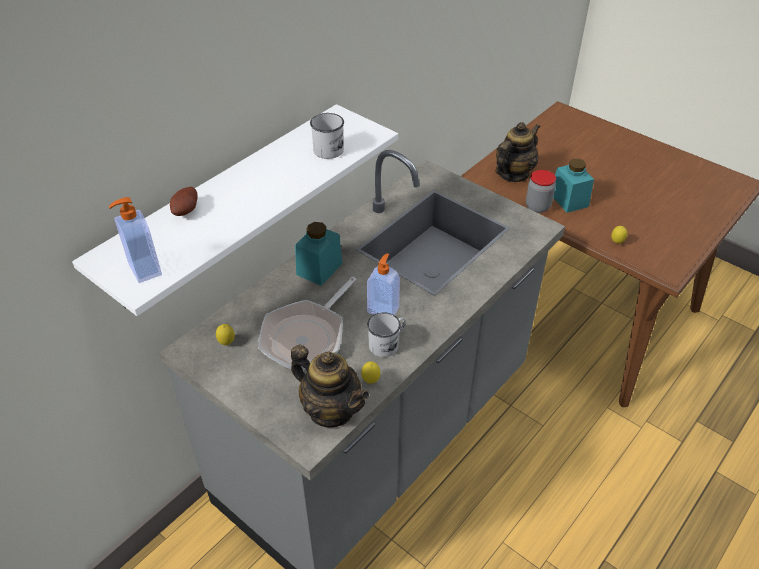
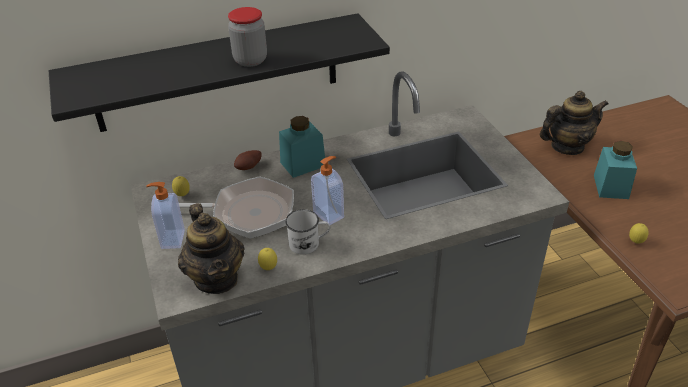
camera: 30 degrees right, 5 degrees down
(143, 270) = (86, 90): soap dispenser -> soap dispenser (172, 239)
(187, 211) = (159, 59): potato -> potato (249, 167)
(226, 205) = (218, 73): white shelf -> black shelf
(307, 336) = (247, 213): frying pan -> frying pan turned 150 degrees counterclockwise
(331, 147) = (318, 43): white mug -> none
(537, 207) = (571, 182): jar -> jar (250, 60)

